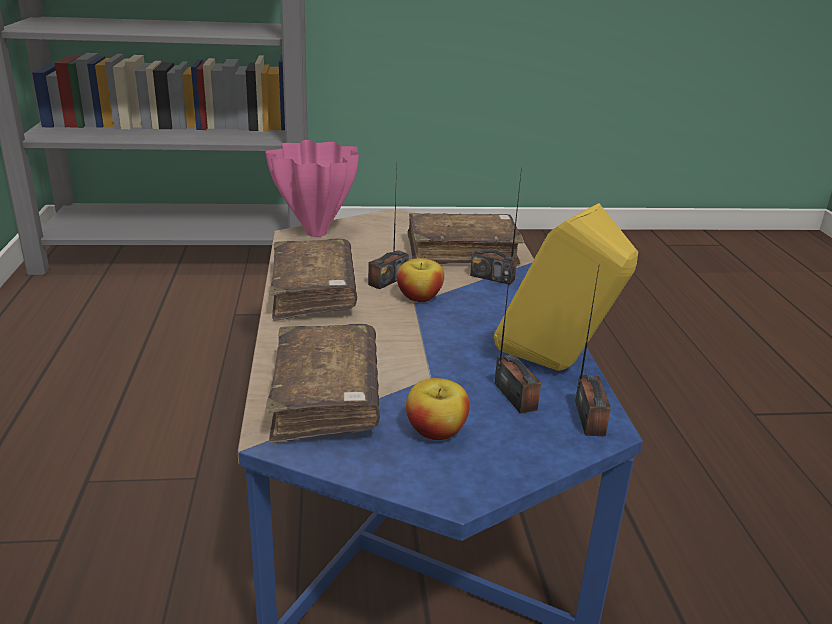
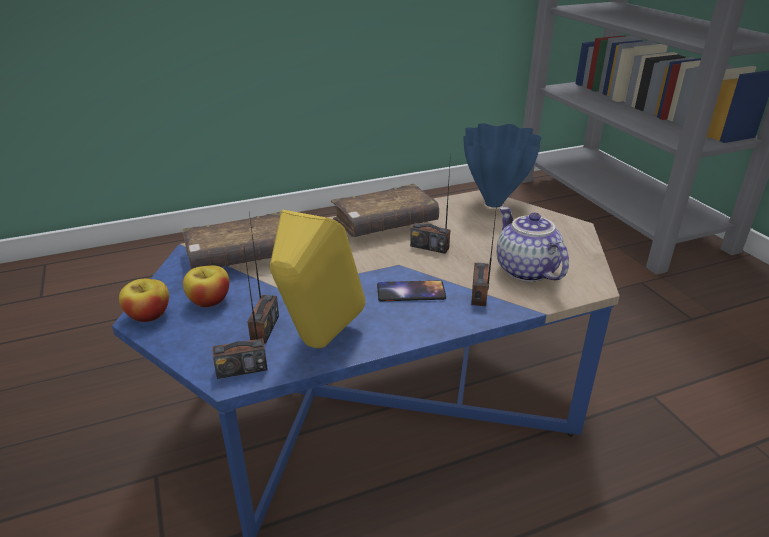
camera: 75 degrees right, 5 degrees up
(316, 232) = (495, 203): pink vase -> blue vase
(419, 297) = (408, 264): apple -> apple (149, 315)
(462, 251) = (524, 270): brown book -> teapot
(474, 306) = (411, 291): none -> phone
(514, 396) = (264, 328): radio -> radio turned 45 degrees counterclockwise

